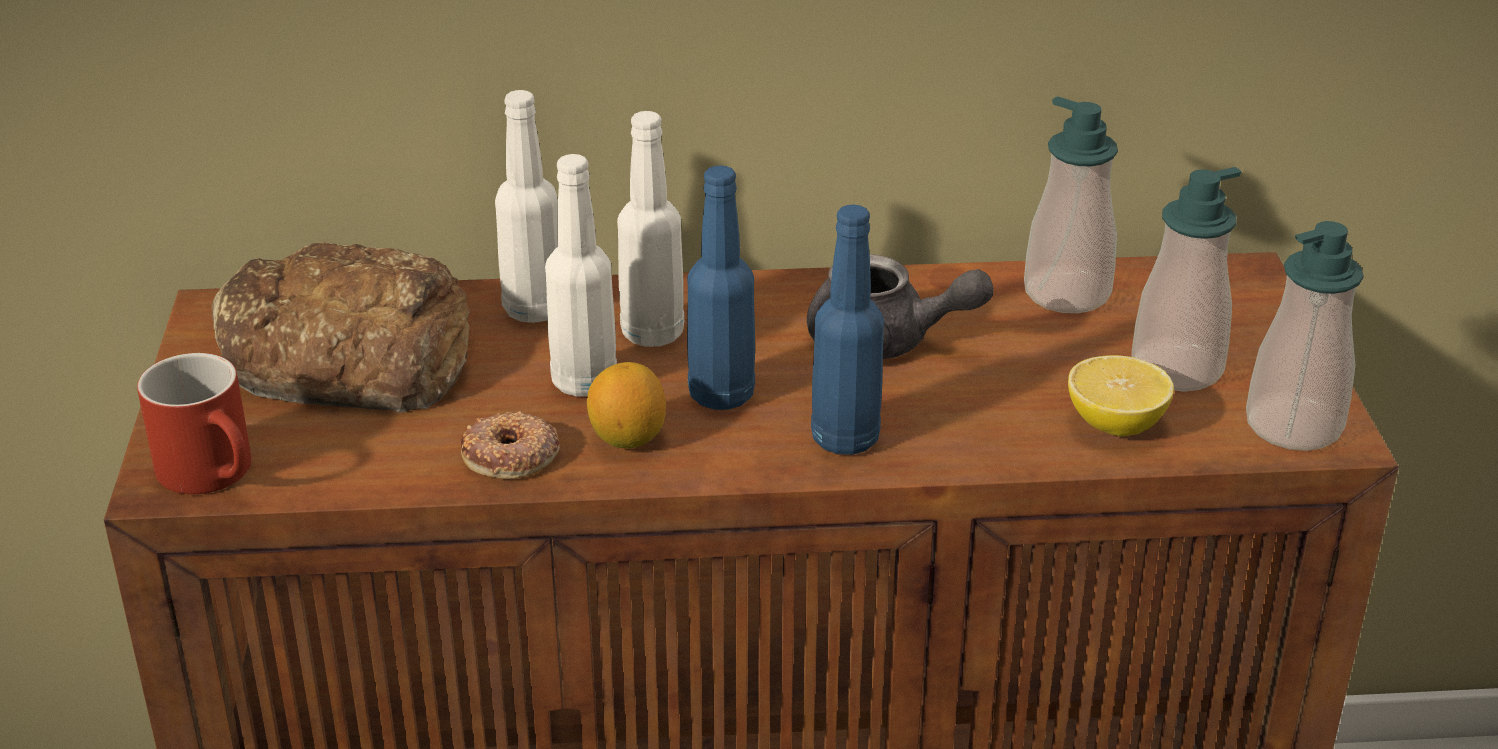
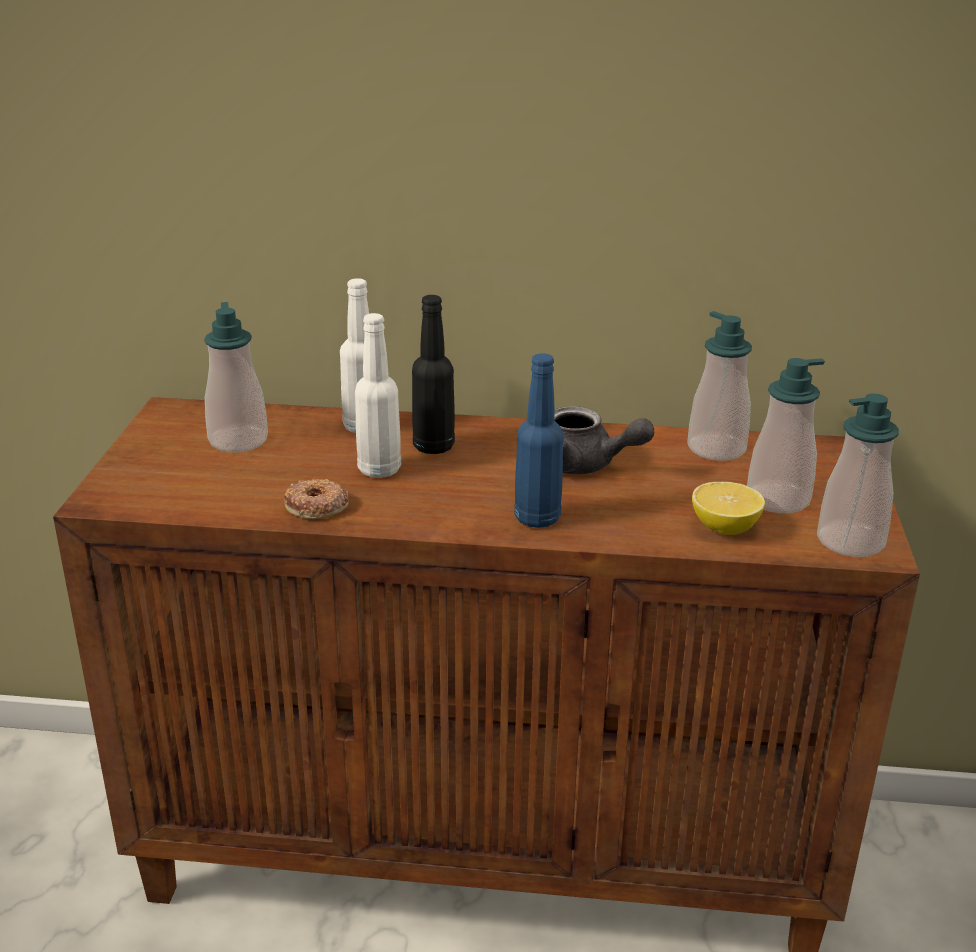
camera: 10 degrees right, 5 degrees down
(217, 474) = (131, 498): red mug -> none
(348, 354) = (238, 441): bread -> soap dispenser
(627, 438) = (394, 504): lemon -> none
(653, 333) = (434, 446): white bottle -> black bottle
(721, 395) = (465, 485): blue bottle -> none

